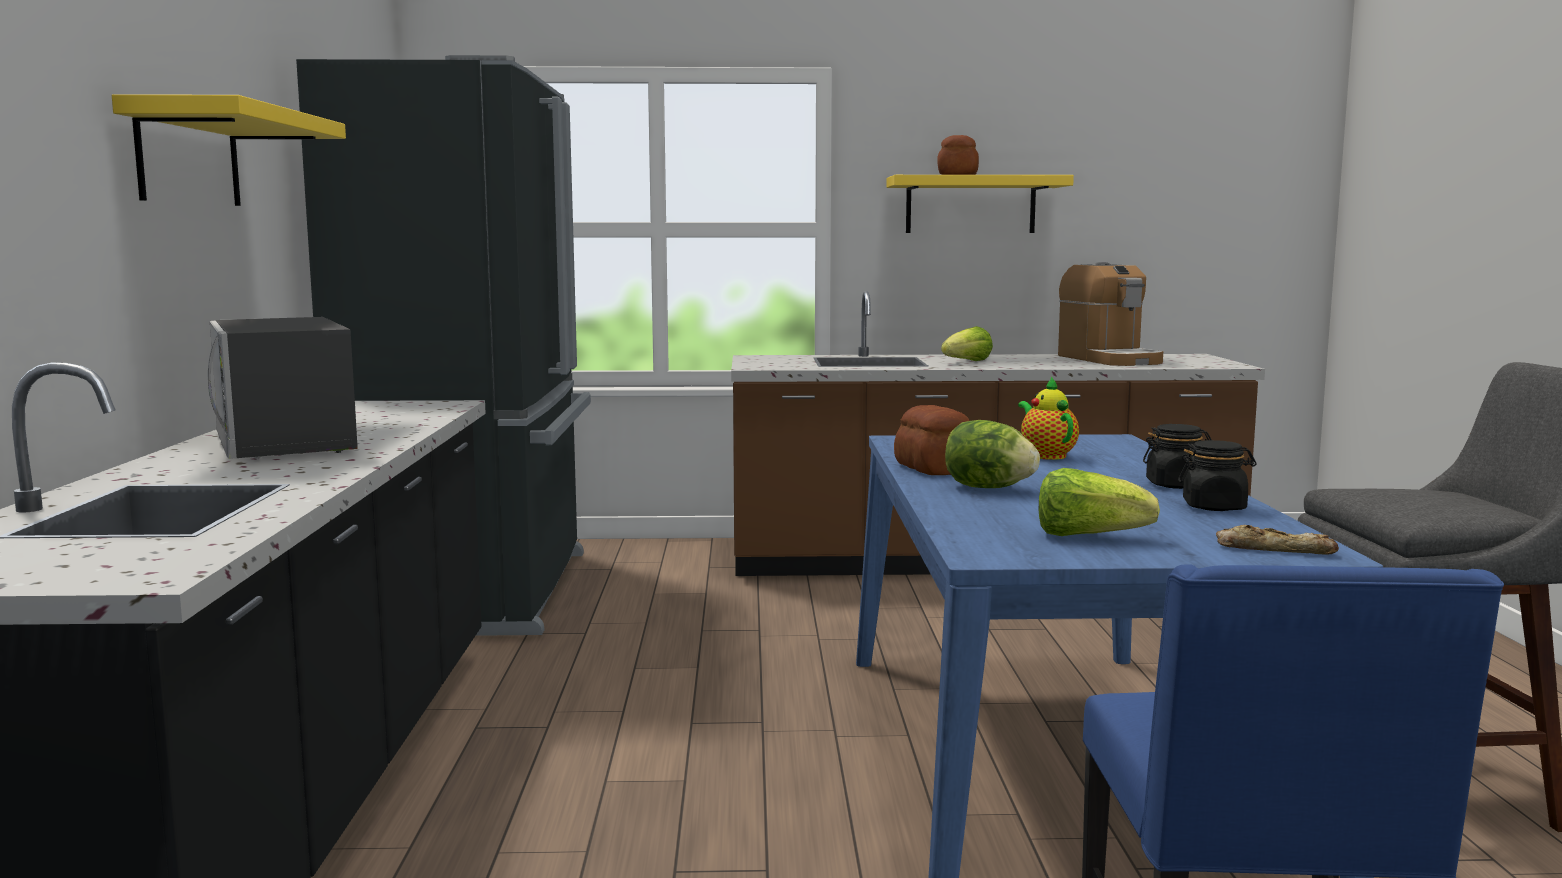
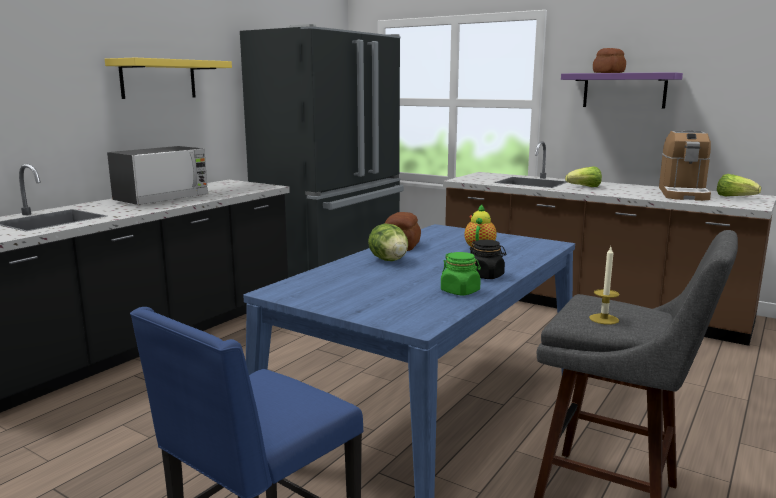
camera: 35 degrees right, 5 degrees up
(285, 443) = (162, 198): microwave -> microwave turned 150 degrees counterclockwise
(970, 205) = (624, 90): yellow shelf -> purple shelf
(1088, 536) = (345, 292): lettuce -> lettuce (734, 197)
(1214, 507) = (460, 291): black jar -> green jar
(1275, 550) = (404, 319): bread -> none
(1445, 506) = (604, 319): none -> candle

